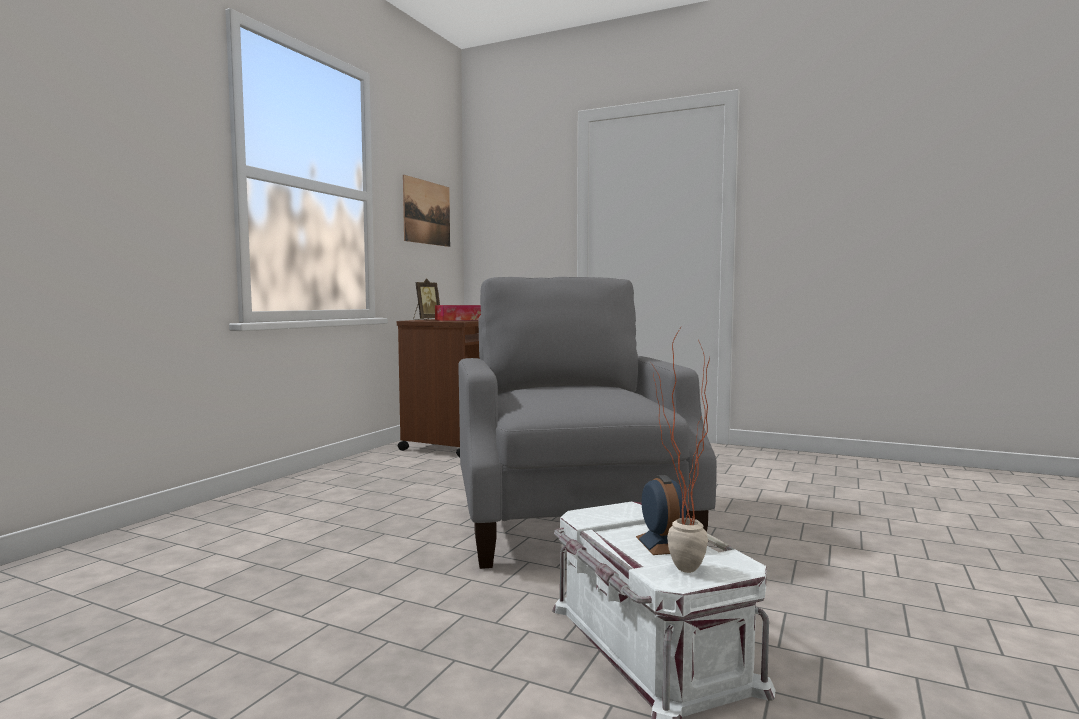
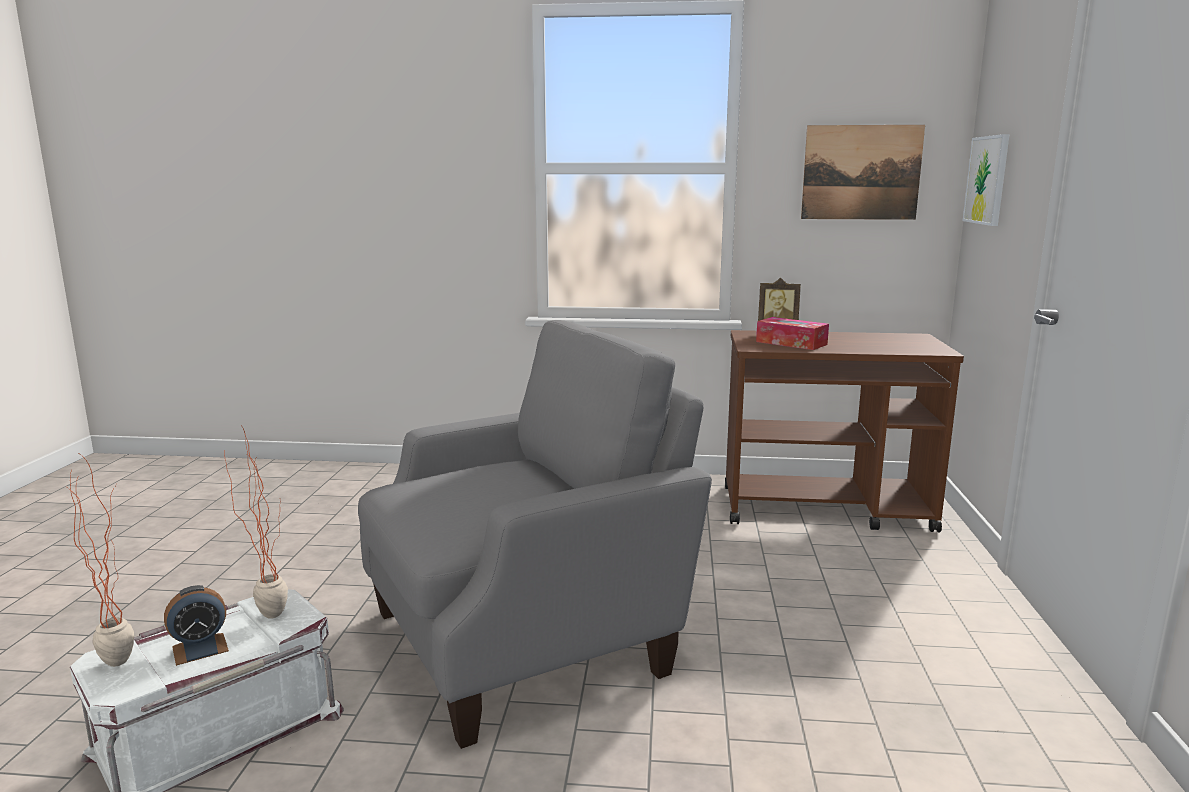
camera: 70 degrees right, 10 degrees up
(496, 222) = (987, 180): none -> picture
(610, 517) = (268, 611): none -> potted plant

